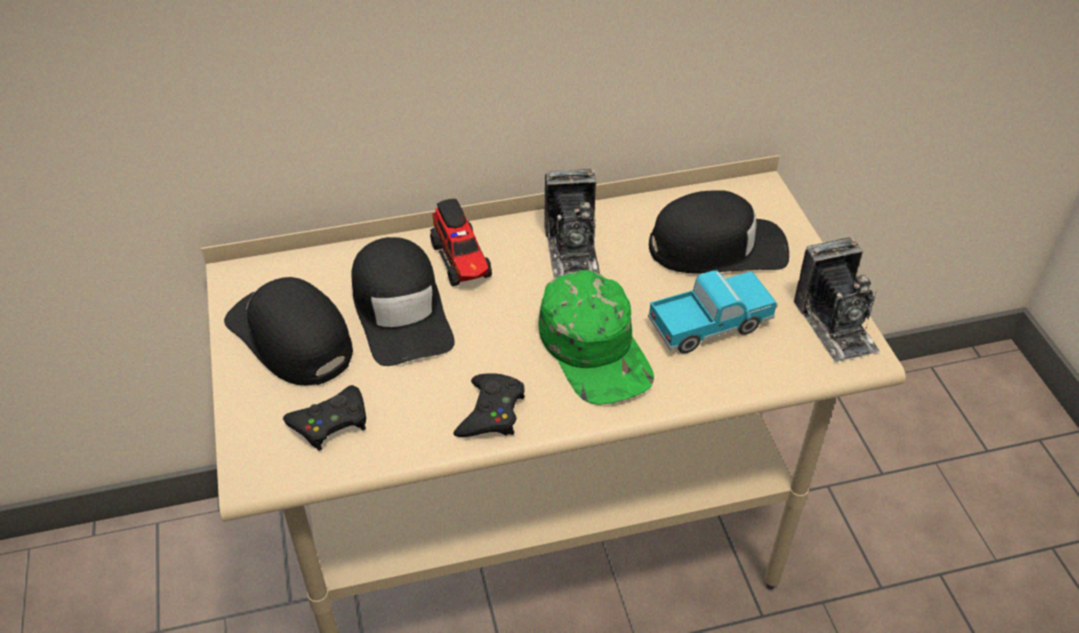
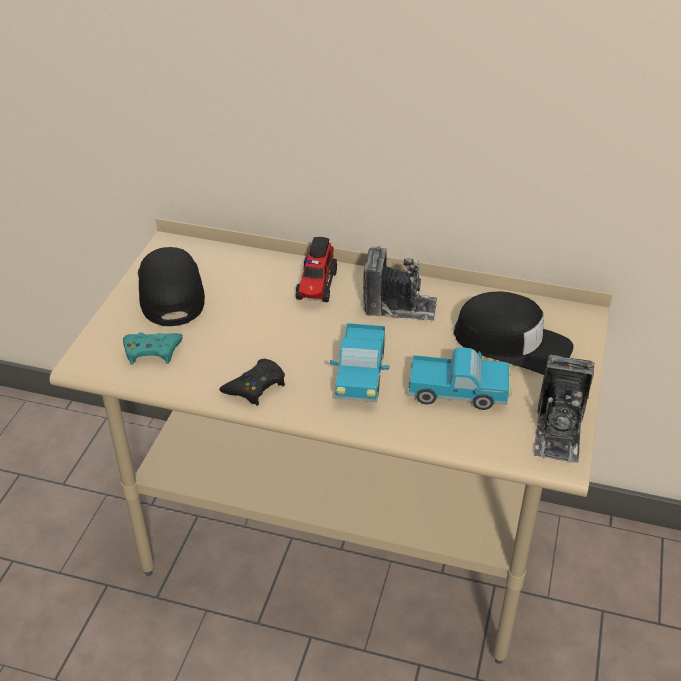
camera: 30 degrees right, 5 degrees down
(330, 422) = (152, 351): black game controller -> turquoise game controller
(401, 311) = (251, 302): black cap -> none
(572, 250) = (400, 306): camera -> camera turned 105 degrees counterclockwise
(596, 349) = (360, 375): green cap -> toy truck

